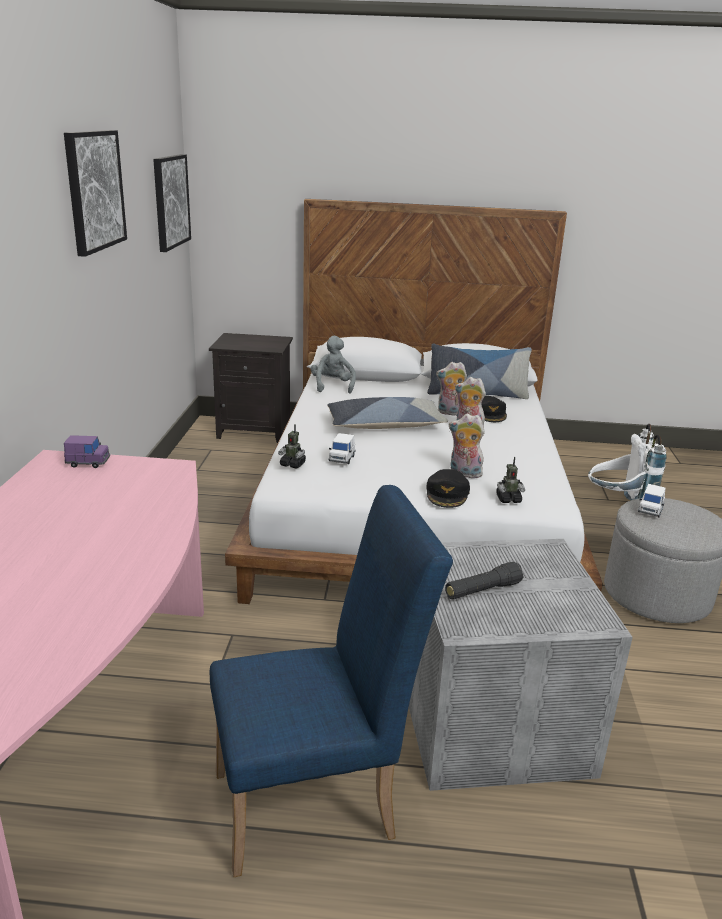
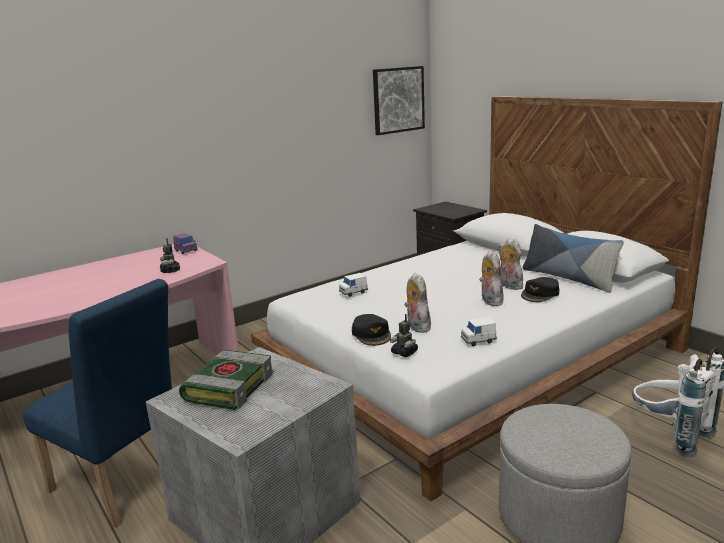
camera: 50 degrees right, 5 degrees down
(94, 190) = (281, 90): picture -> none
(292, 464) = (321, 287): toy robot -> toy robot (170, 270)
(332, 386) = (461, 249): grey plush toy -> none
(384, 425) = (435, 281): pillow -> none
(447, 494) = (372, 334): black cap -> black cap turned 75 degrees counterclockwise
(482, 590) = (229, 387): black flashlight -> book
(650, 510) = (552, 416): white toy car -> white toy car (478, 340)

